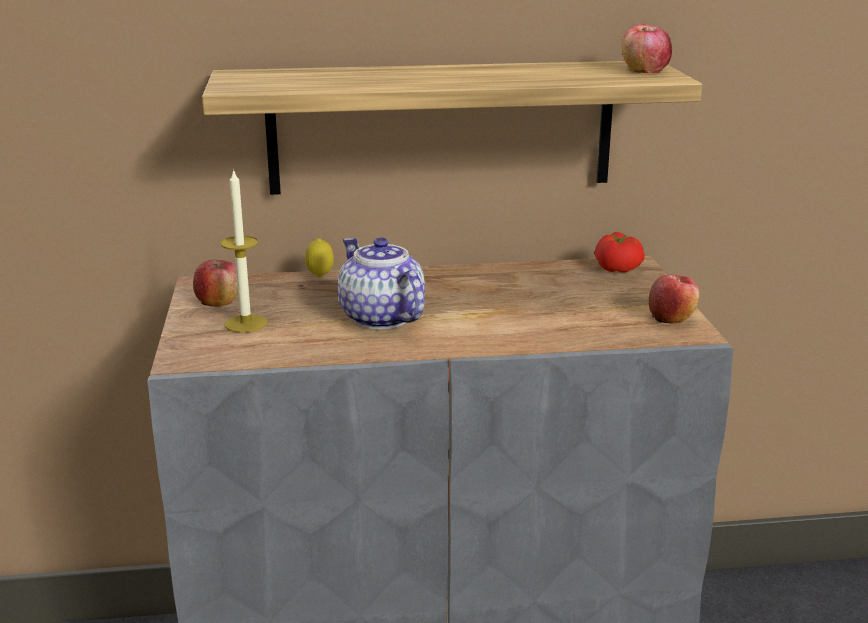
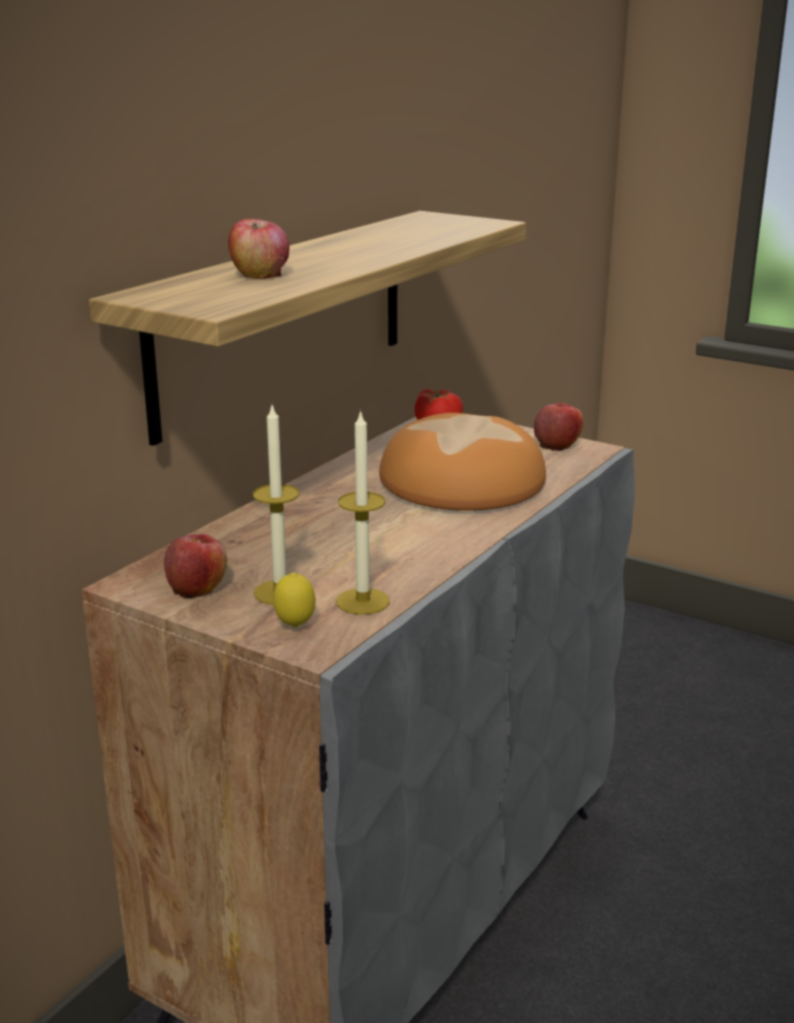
camera: 50 degrees left, 0 degrees up
(268, 350) = (363, 601): none -> candle
(320, 277) = (230, 526): lemon -> lemon (295, 626)
(381, 318) = (378, 534): teapot -> none
(525, 310) = (460, 480): none -> bread
(644, 70) = (453, 220): apple -> apple (260, 275)

